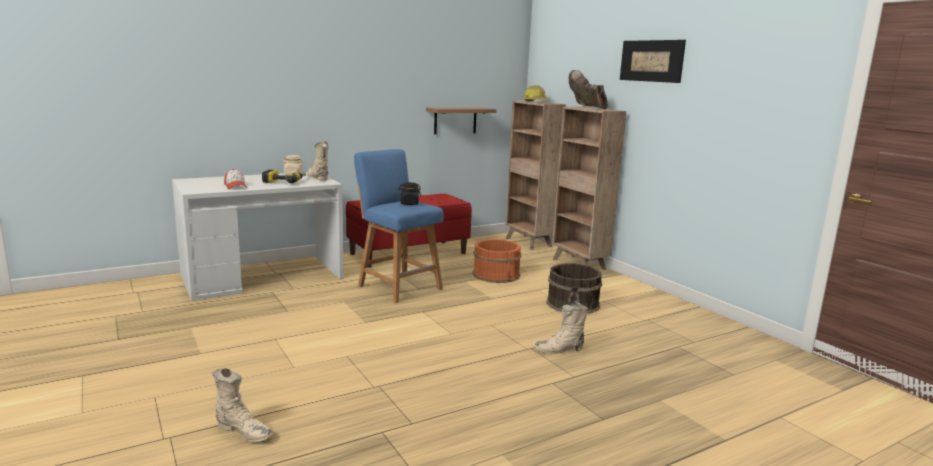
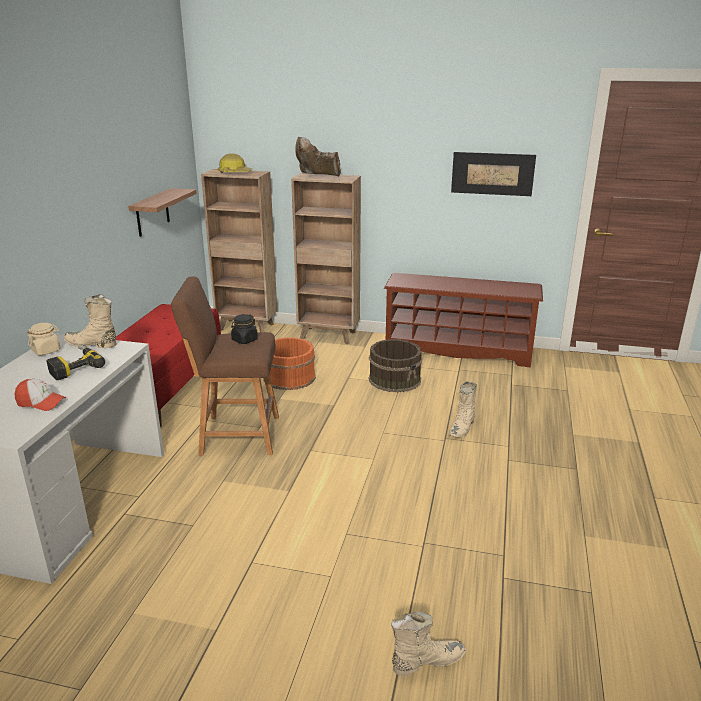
camera: 45 degrees left, 10 degrees up
(397, 286) = (235, 435): blue stool -> brown stool
(651, 61) = (383, 123): picture -> picture (492, 173)
(677, 309) = (458, 350): none -> brown shoe rack

